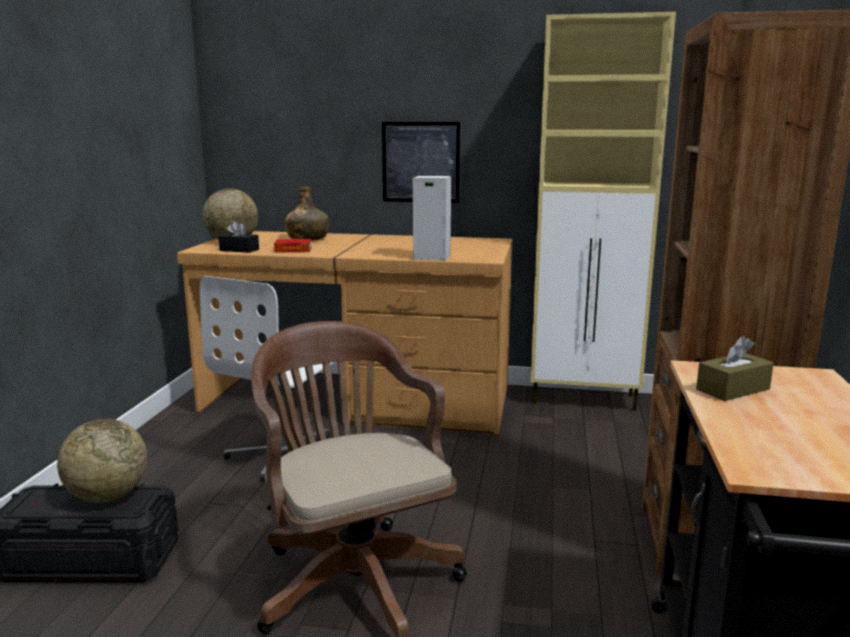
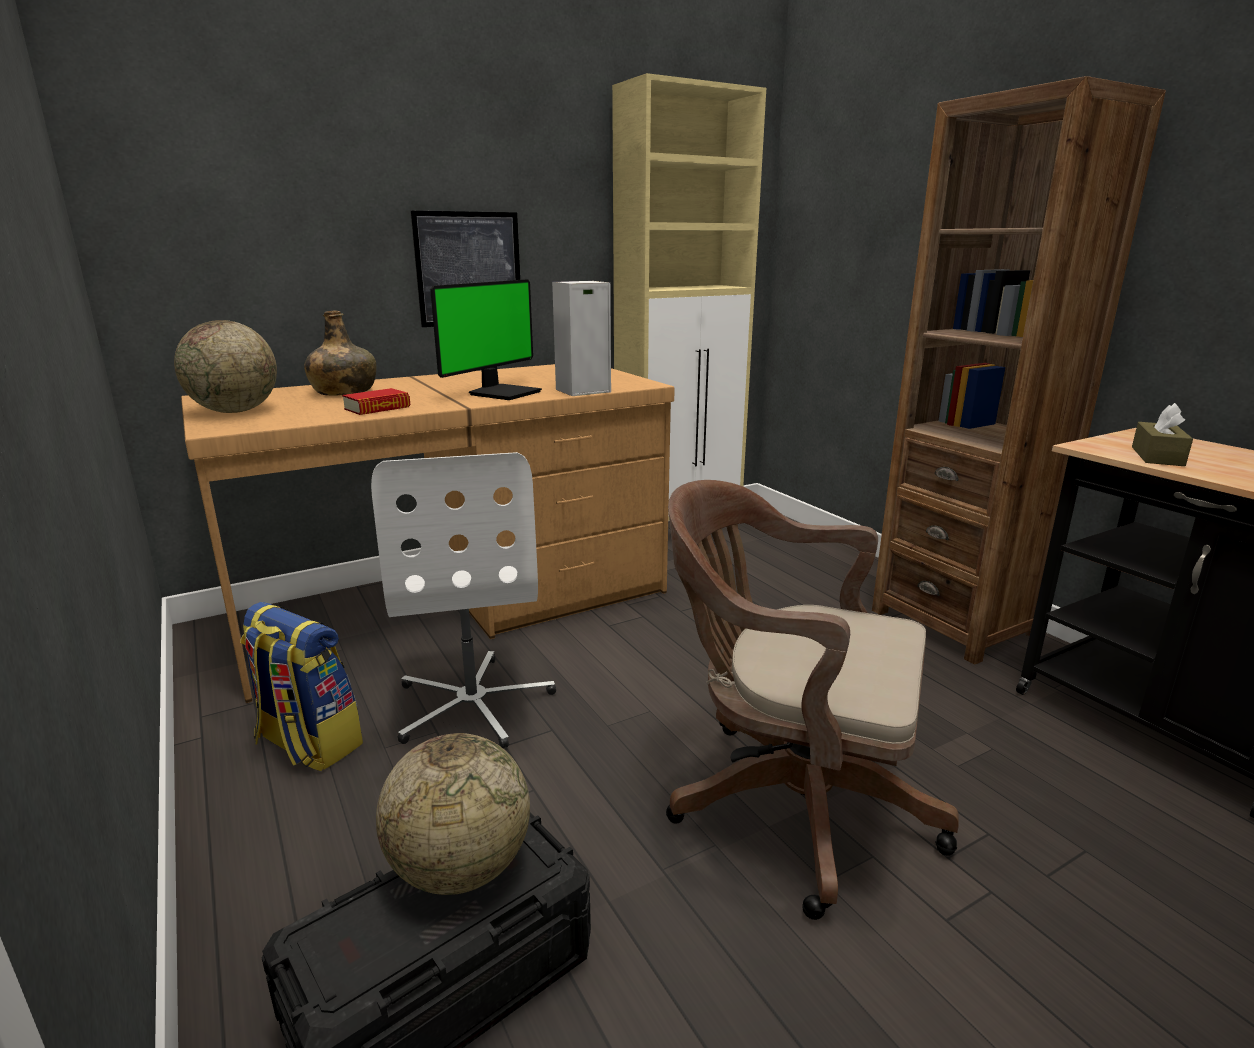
camera: 40 degrees left, 5 degrees up
(191, 441) = (307, 744): none -> backpack
(239, 250) = (291, 420): black tissue box -> none
(382, 251) = (503, 393): none -> monitor

